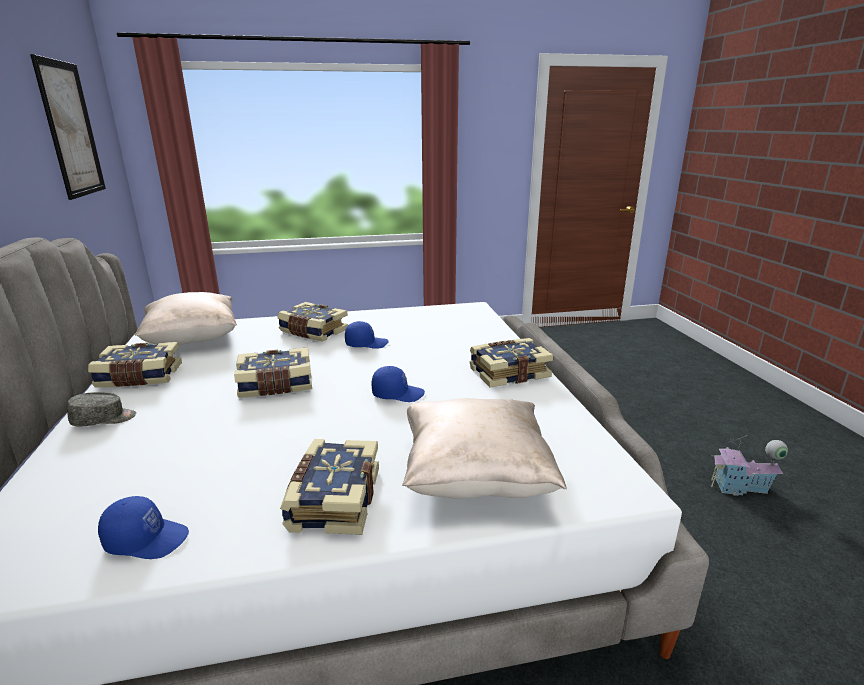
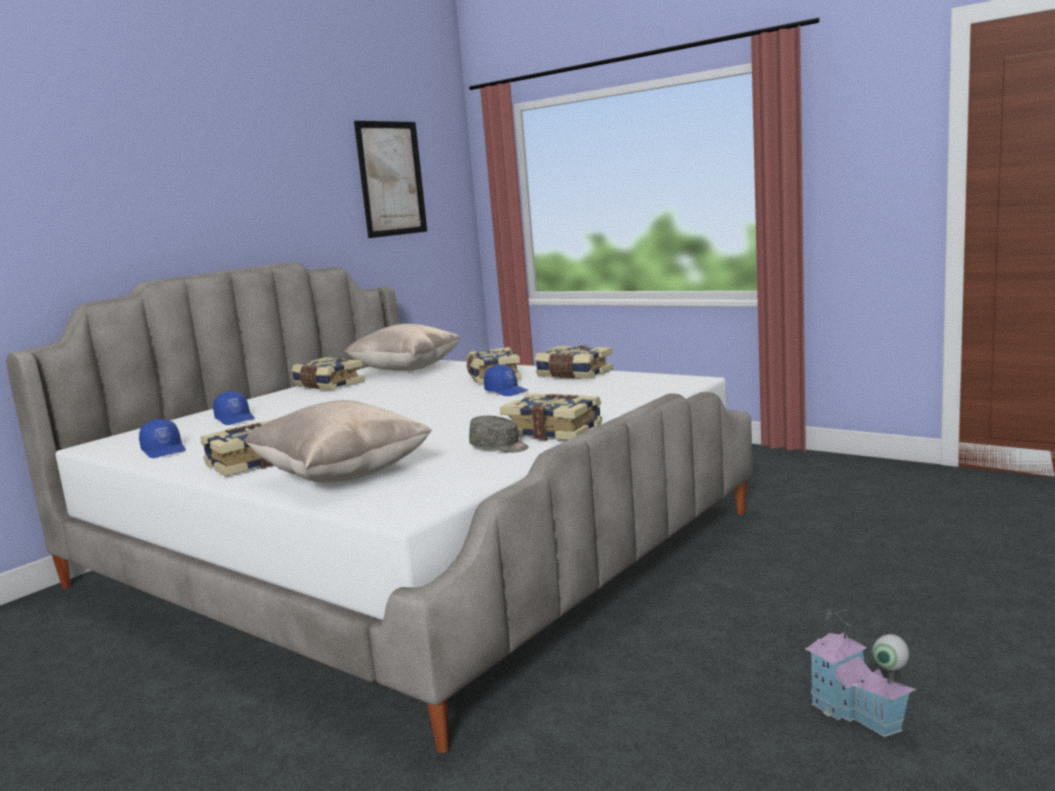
camera: 50 degrees right, 10 degrees down
(104, 419) = (265, 401): grey cap -> grey cap (499, 447)
(276, 385) = (379, 404): book -> book (574, 375)
(398, 393) = (433, 425): blue cap -> blue cap (236, 419)

